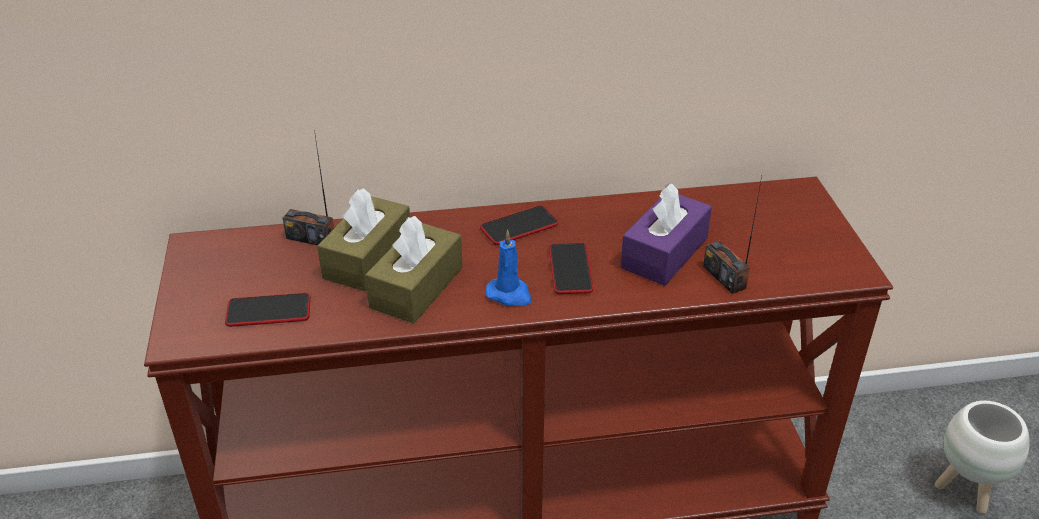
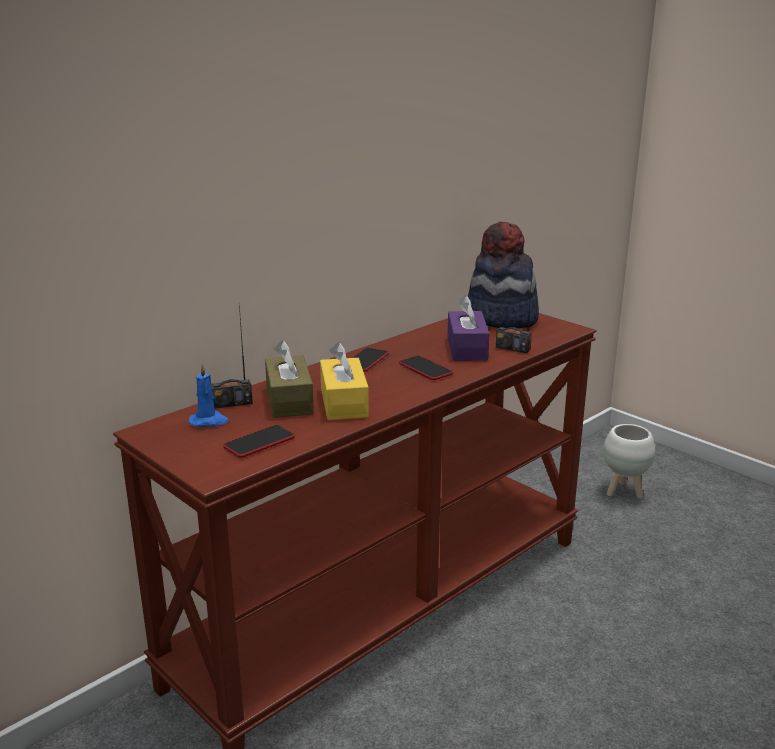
camera: 35 degrees left, 15 degrees down
(416, 287) = (344, 402): brown tissue box -> yellow tissue box
(510, 294) = (407, 388): blue candle -> blue candle (209, 421)
(777, 213) = (501, 318): none -> hat

